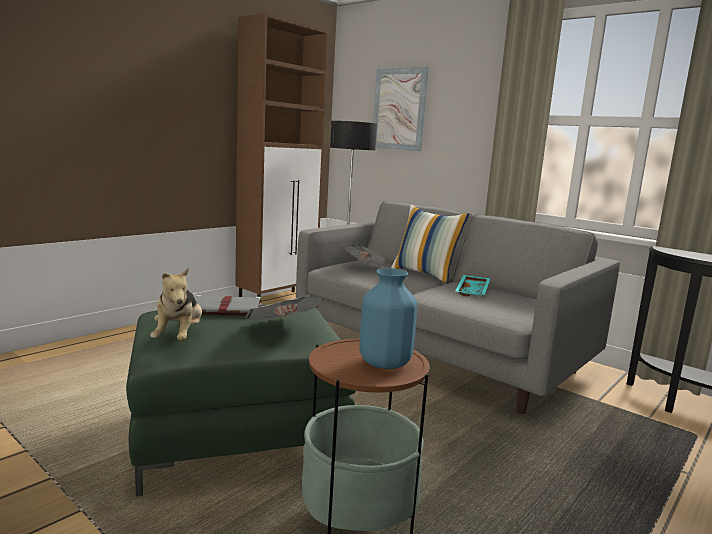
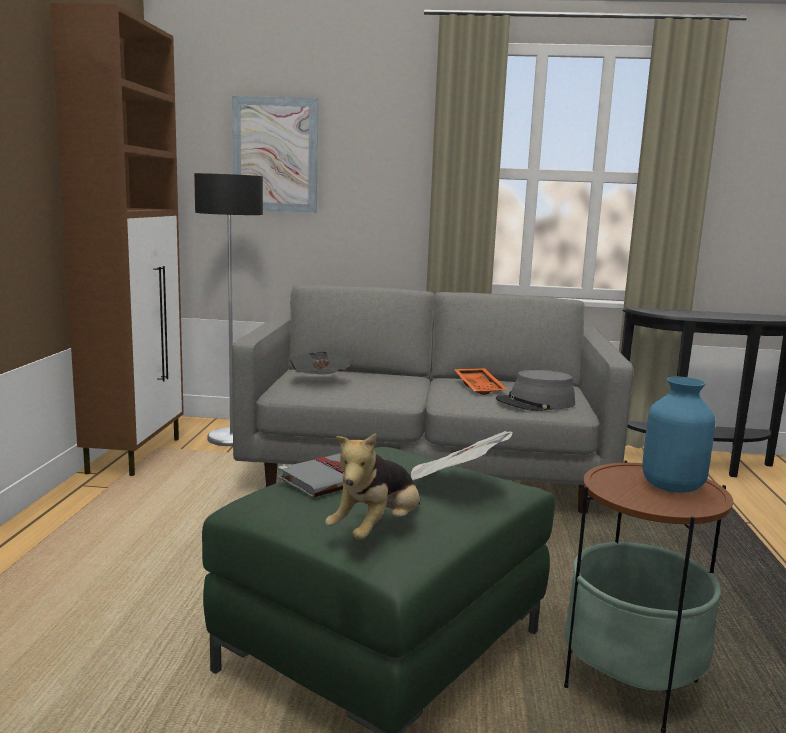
camera: 35 degrees left, 0 degrees up
(179, 337) = (377, 530): plush toy -> plush toy turned 75 degrees clockwise
(425, 274) = (395, 376): pillow -> none
(473, 292) = (480, 387): turquoise tray -> orange tray
(494, 309) = (535, 403): none -> grey hat

